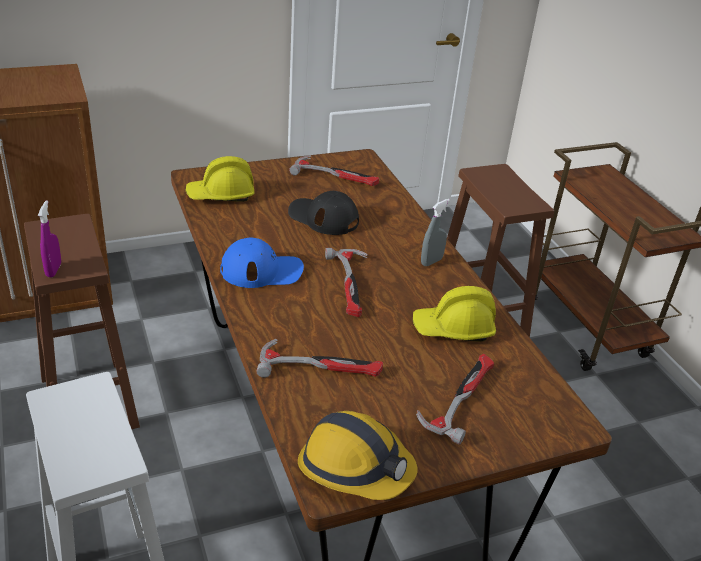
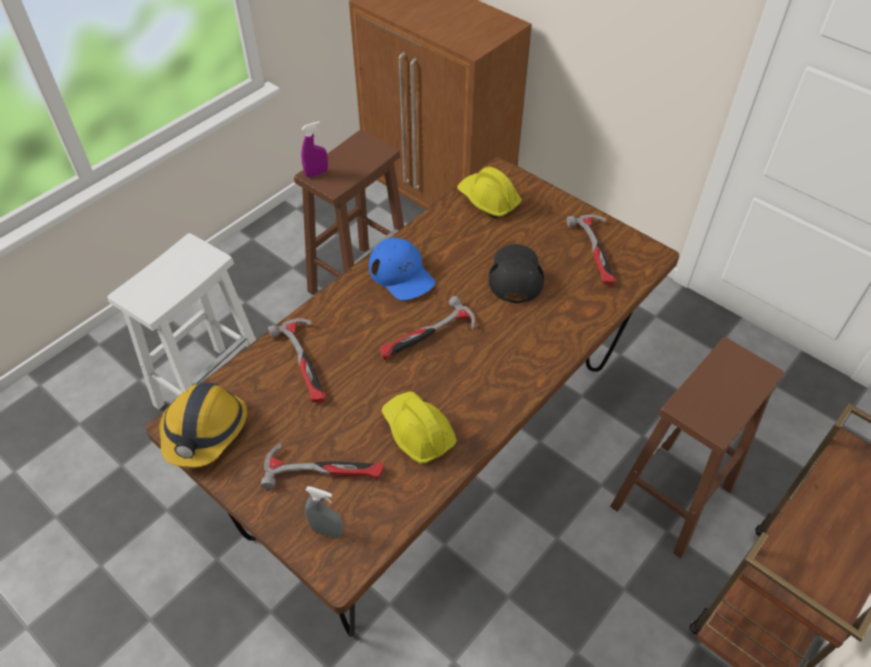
camera: 65 degrees right, 15 degrees up
(431, 261) = (512, 377): grey spray bottle -> grey spray bottle (327, 530)

